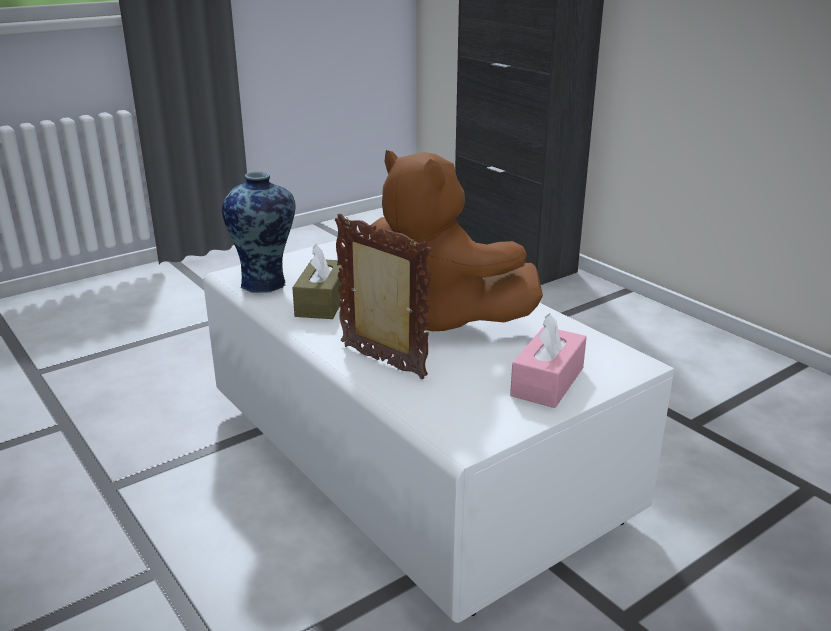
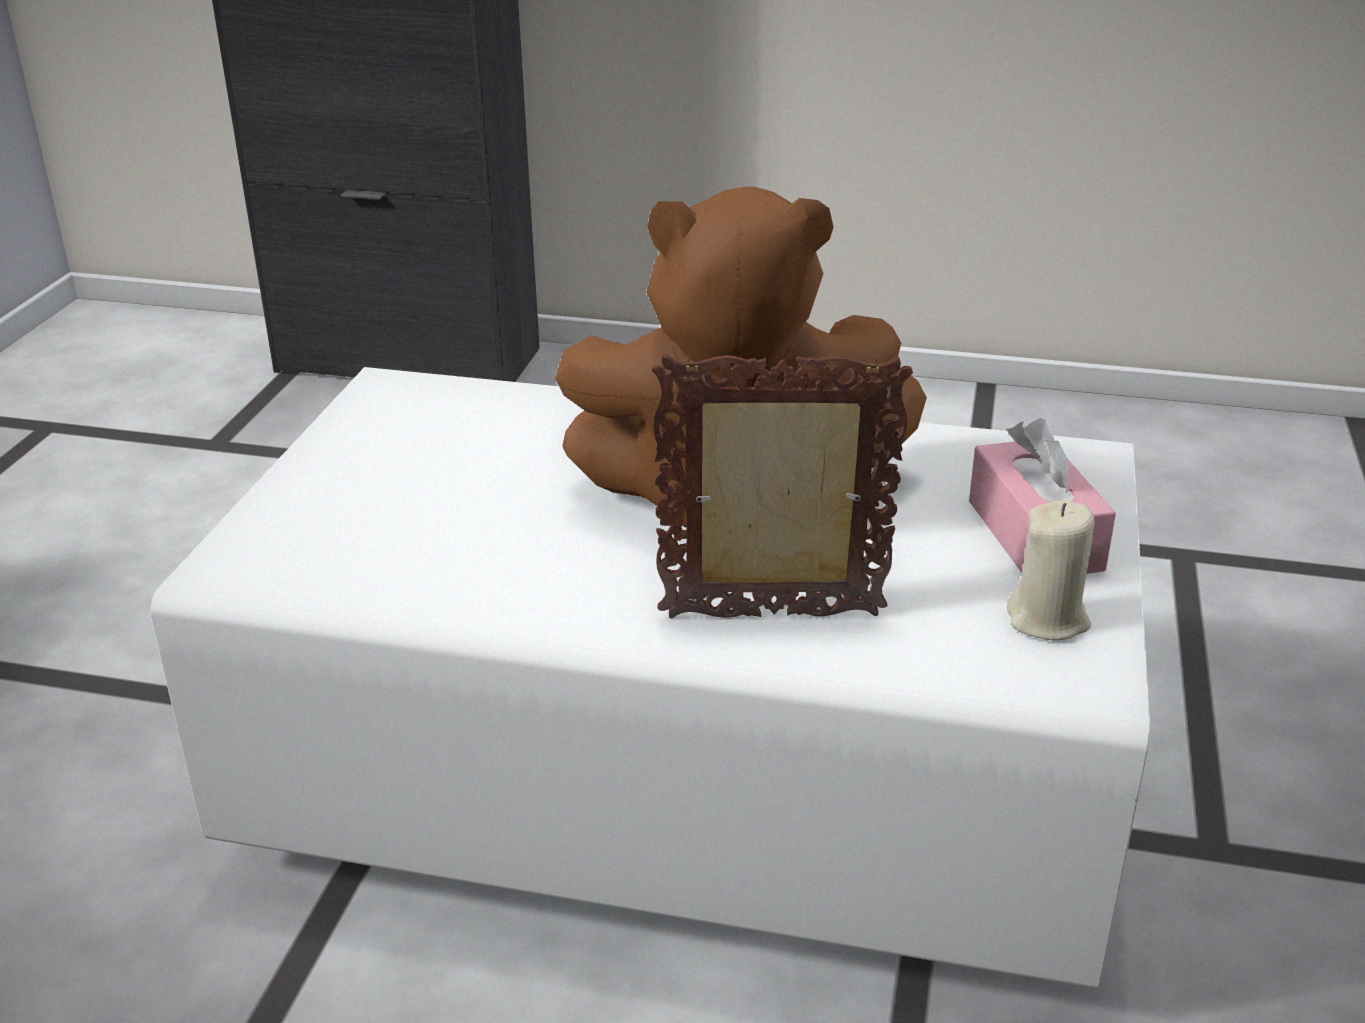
camera: 40 degrees left, 5 degrees up
(266, 284) = (323, 564): vase -> none
(322, 302) = (494, 554): brown tissue box -> none
(492, 413) = (1048, 619): none -> beige candle

